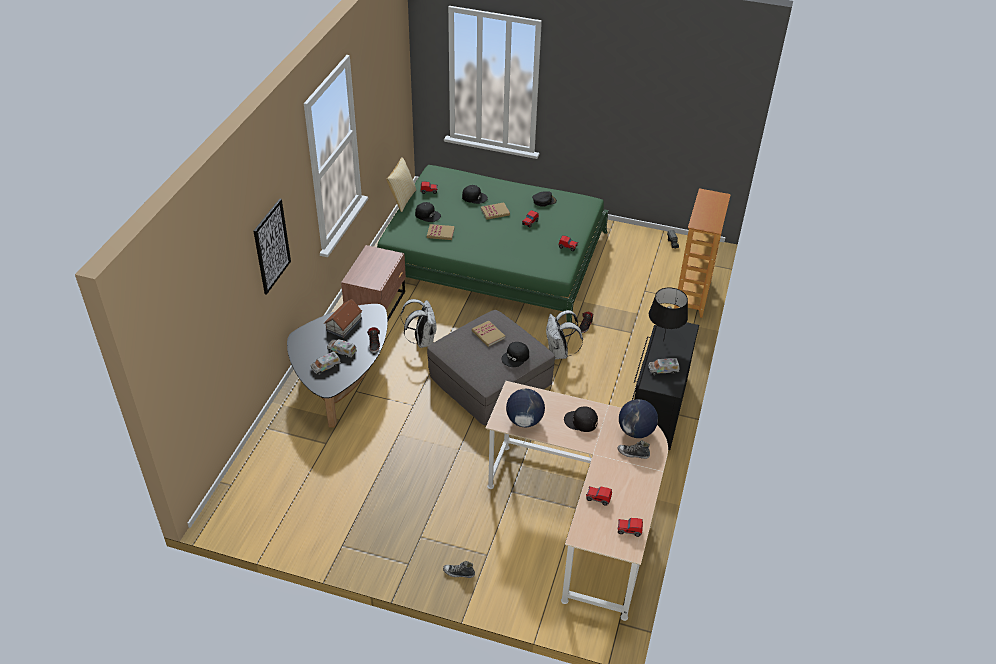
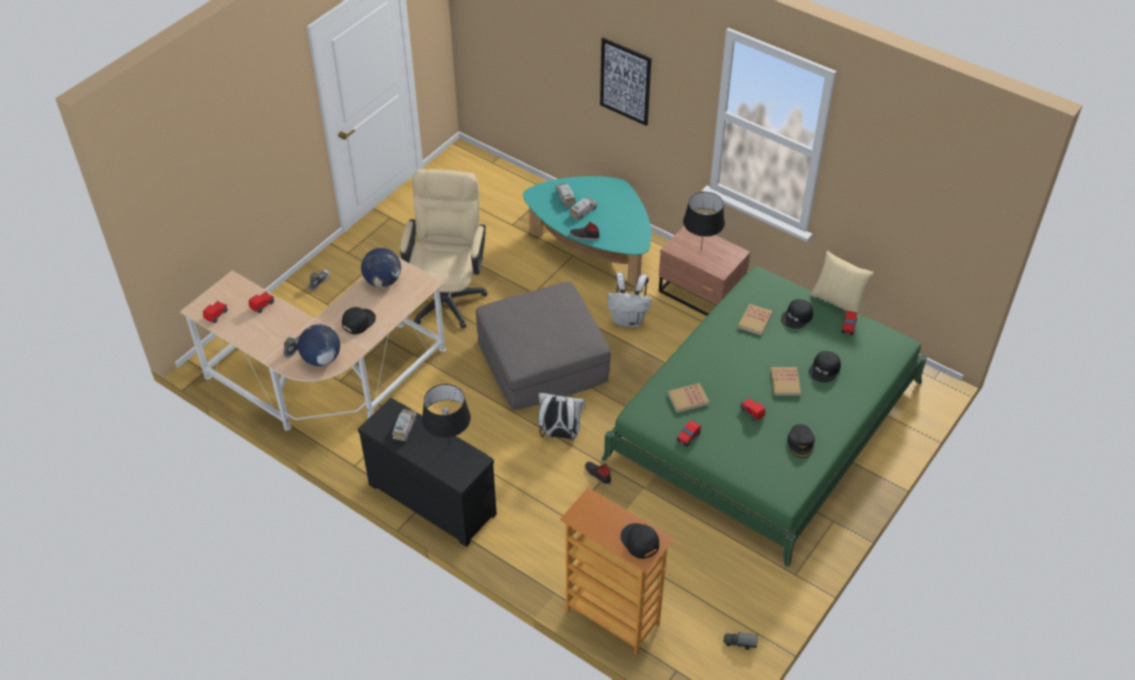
camera: 110 degrees right, 5 degrees up
(342, 380) = (592, 249): black coffee table -> turquoise coffee table
(344, 324) = (623, 219): toy house -> none
(372, 269) = (701, 249): none -> black table lamp
(437, 464) = (448, 294): none -> beige office chair
(488, 334) = (561, 326): book -> book (688, 399)
(515, 357) = (515, 339): black cap -> black cap (639, 541)

